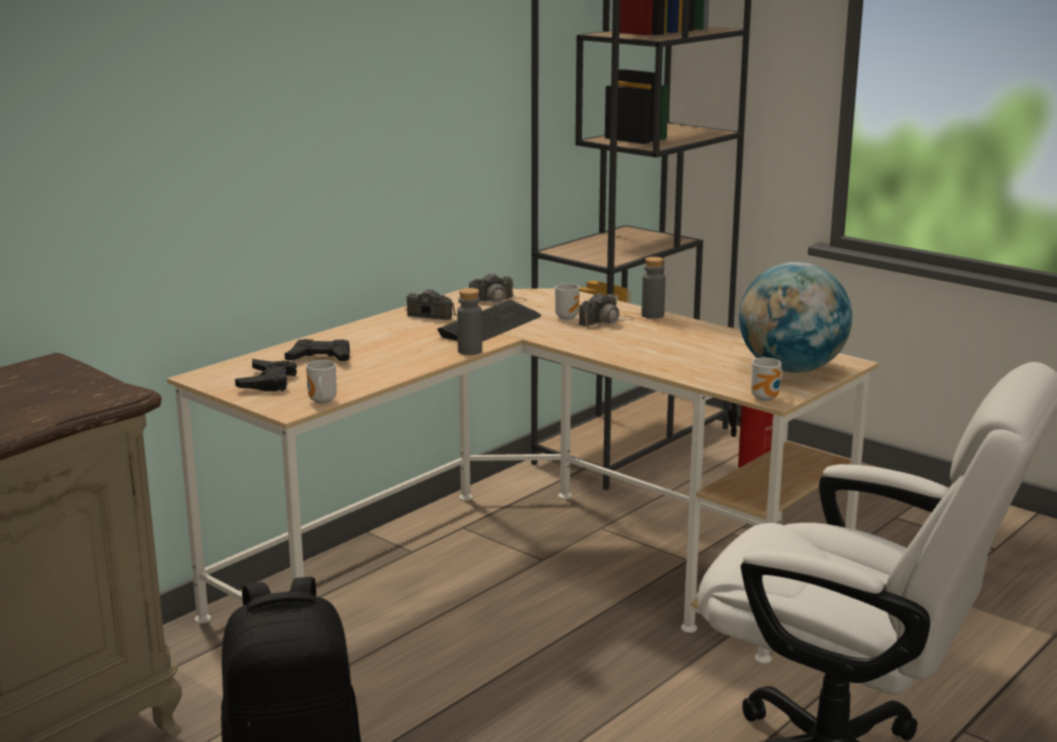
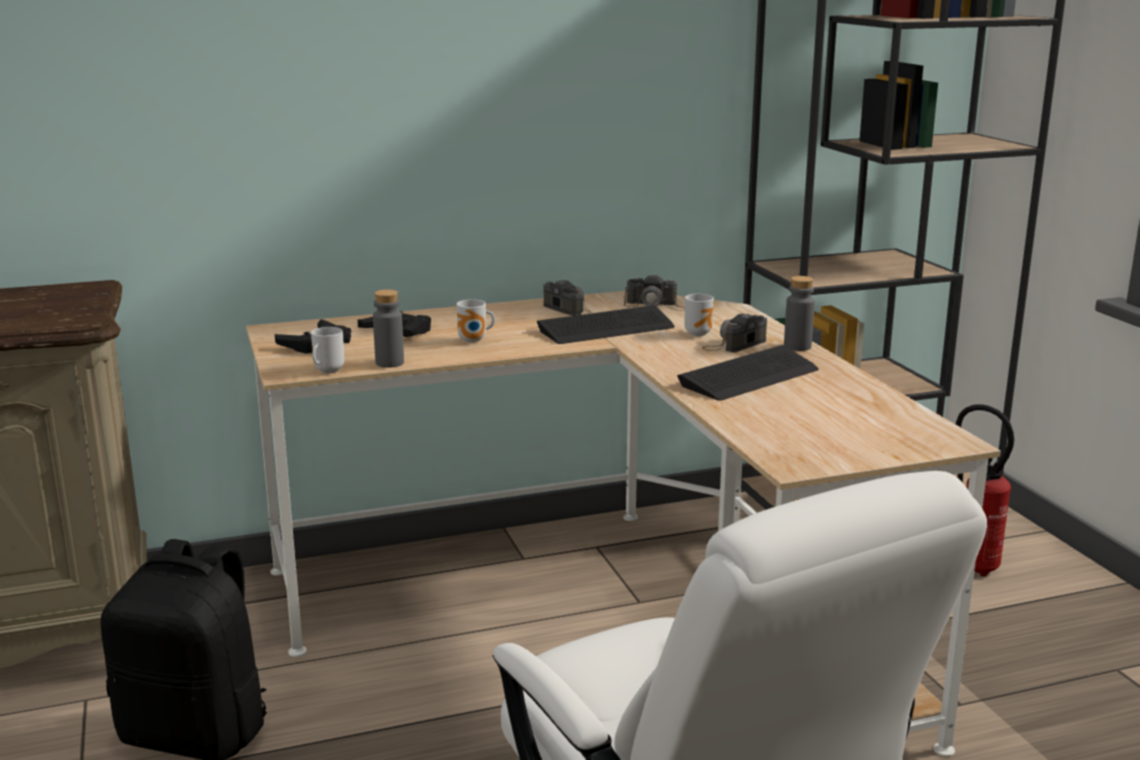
camera: 30 degrees right, 0 degrees up
(470, 351) = (543, 349): grey bottle -> grey bottle (389, 363)
(606, 321) = (734, 344): camera -> camera turned 150 degrees clockwise
(654, 343) = (749, 377): none -> keyboard
(767, 398) = (783, 463): mug -> mug (474, 340)
(791, 370) = (867, 436): globe -> none

